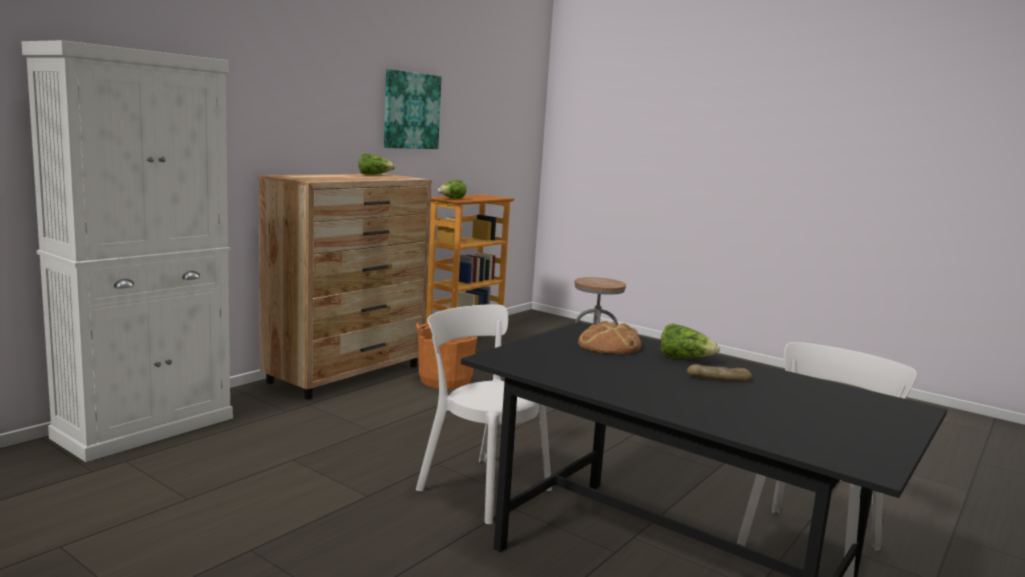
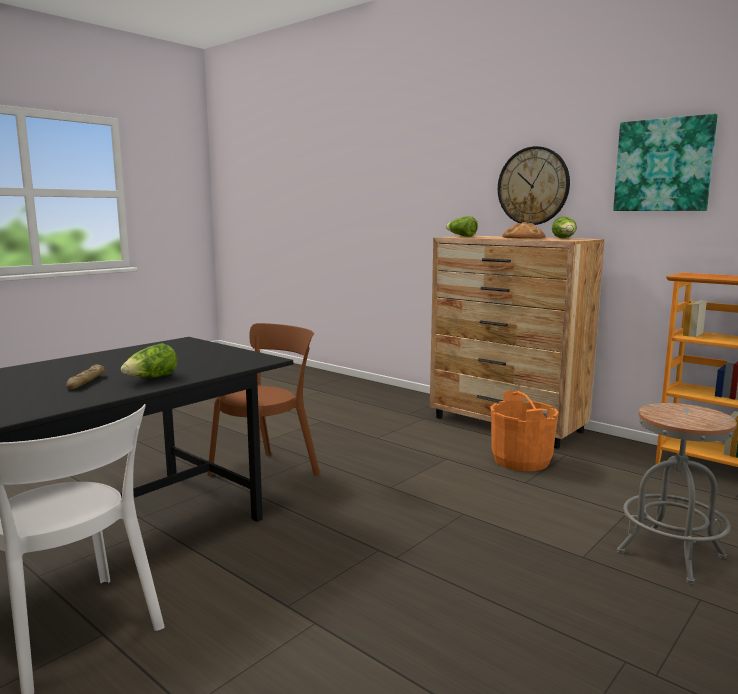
camera: 95 degrees right, 0 degrees up
(146, 427) = (368, 389): white cabinet -> none
(318, 119) = (533, 186): none -> wall clock
(451, 198) = (693, 275): lettuce -> lettuce (461, 236)
(479, 487) = (268, 473): white chair -> brown chair
(609, 345) = (205, 362): bread -> bread (523, 238)

